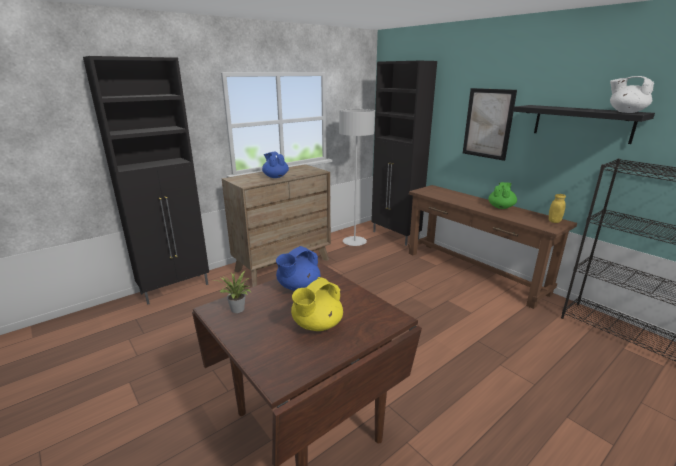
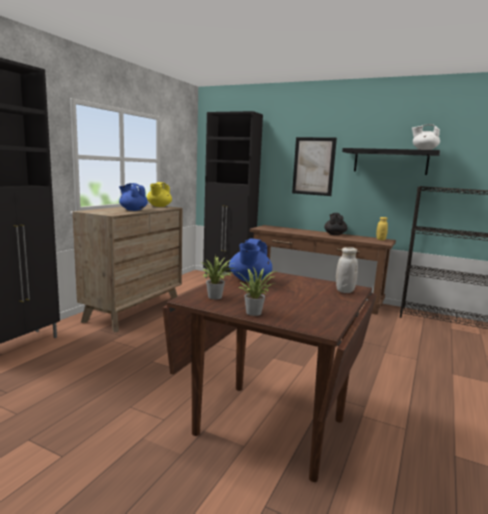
camera: 25 degrees left, 10 degrees down
(246, 340) = (255, 312): none -> potted plant
(316, 325) = (302, 298): yellow teapot -> yellow teapot (159, 206)
(354, 242) = (193, 287): grey floor lamp -> none
(377, 321) = (344, 291): none -> white jar
(501, 207) = (334, 234): green teapot -> black teapot

